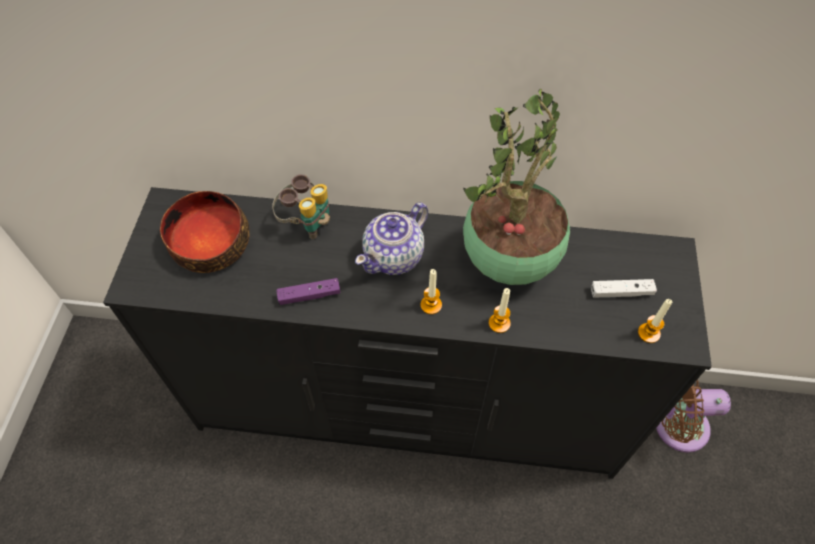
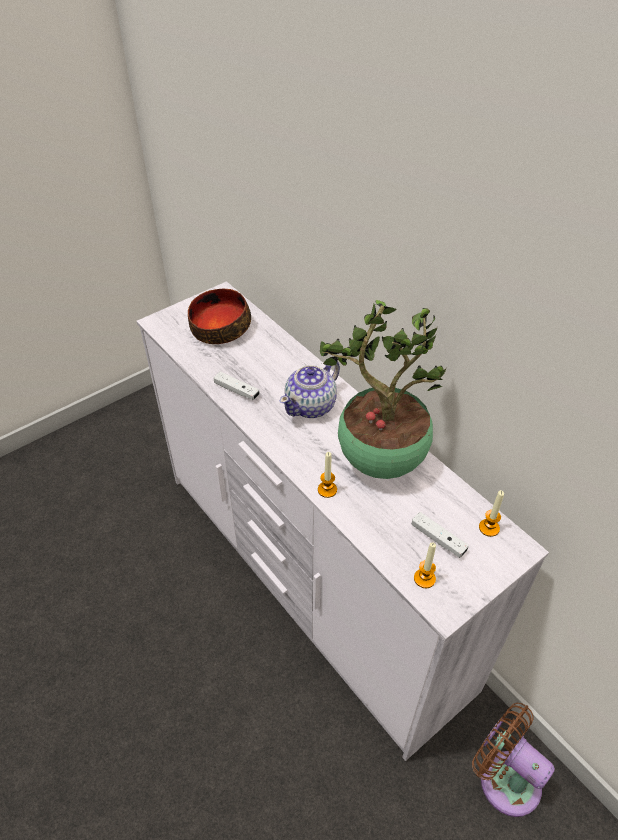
camera: 45 degrees right, 10 degrees down
(307, 223) = (283, 353): binoculars -> none
(309, 295) = (236, 390): purple game controller -> white game controller
(394, 256) = (311, 406): teapot -> teapot turned 45 degrees counterclockwise
(408, 408) = (309, 577): black dresser -> white dresser
(431, 305) = (298, 447): candle -> candle (489, 528)

